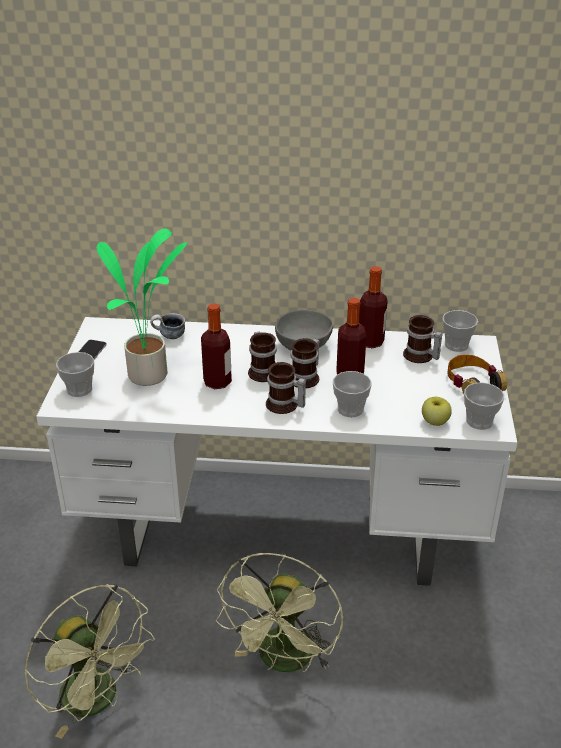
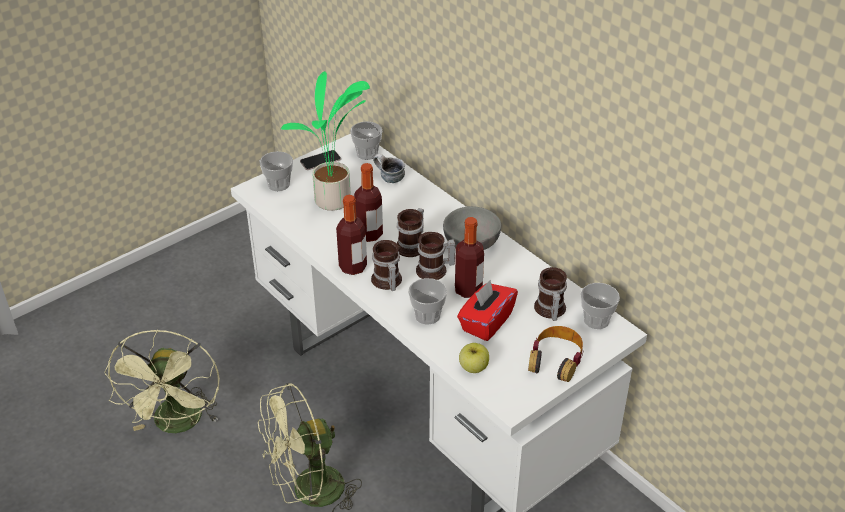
camera: 45 degrees right, 5 degrees up
(370, 342) = (529, 273): bottle -> bottle (353, 267)
(395, 389) = (486, 322): none -> red tissue box
(479, 421) = (508, 391): cup -> cup (367, 153)

